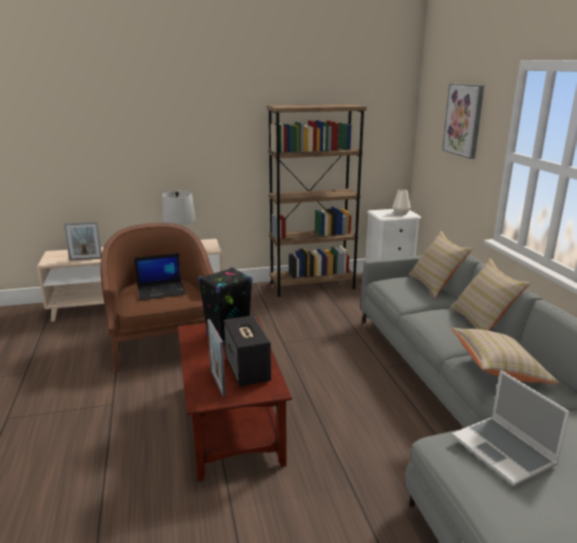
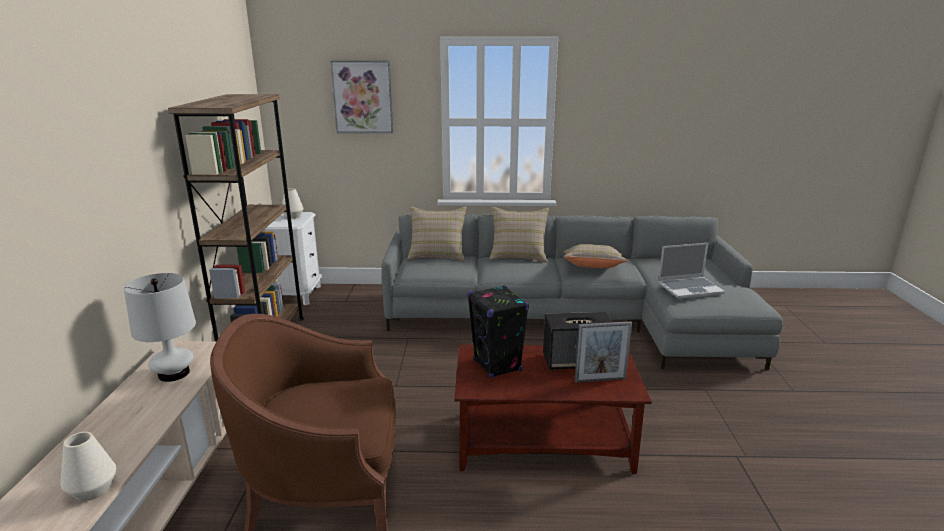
camera: 75 degrees left, 0 degrees up
(85, 259) = (93, 490): picture frame -> white vase
(162, 291) = (326, 407): laptop -> none

